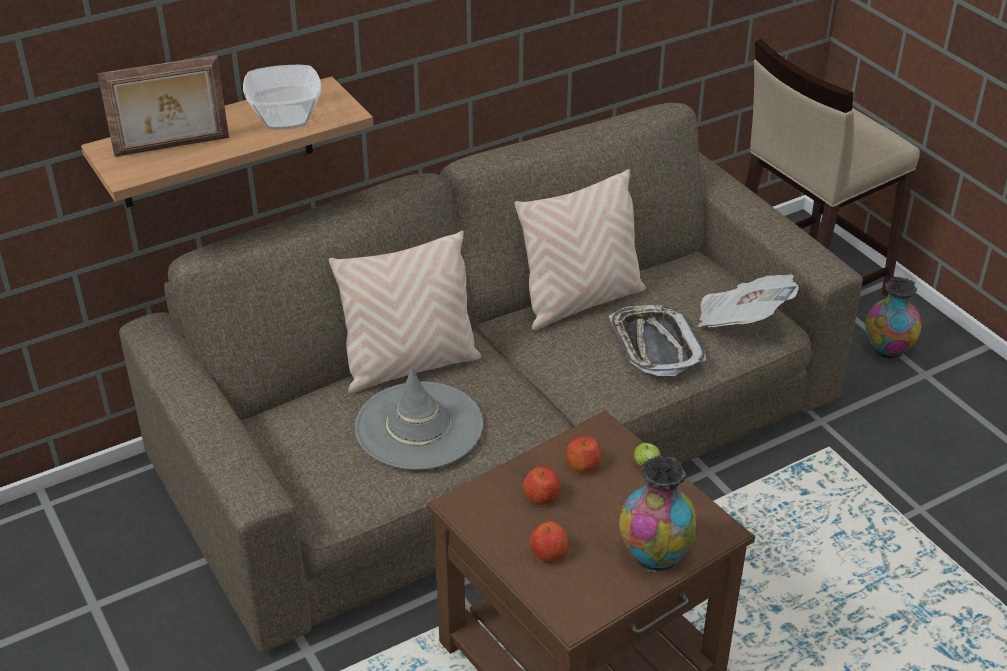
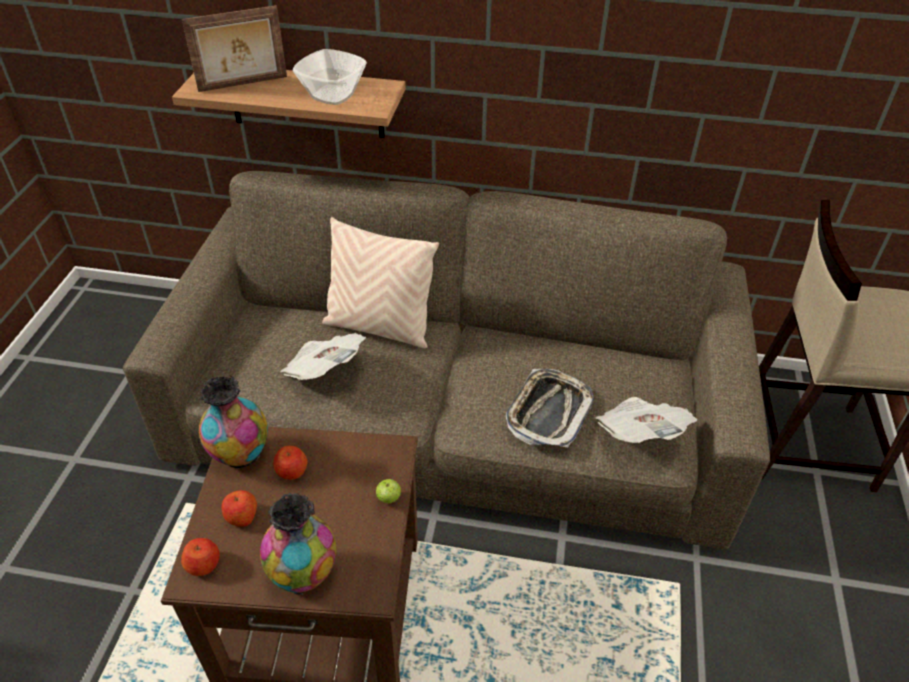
camera: 40 degrees right, 5 degrees up
(172, 147) = (243, 84): picture frame -> picture frame turned 45 degrees counterclockwise
(419, 426) = (324, 370): grey hat -> newspaper
(581, 302) = (543, 348): beige pillow -> none
(583, 465) = (347, 467): apple -> apple (204, 564)
(887, 350) = (822, 537): vase -> vase (240, 454)

